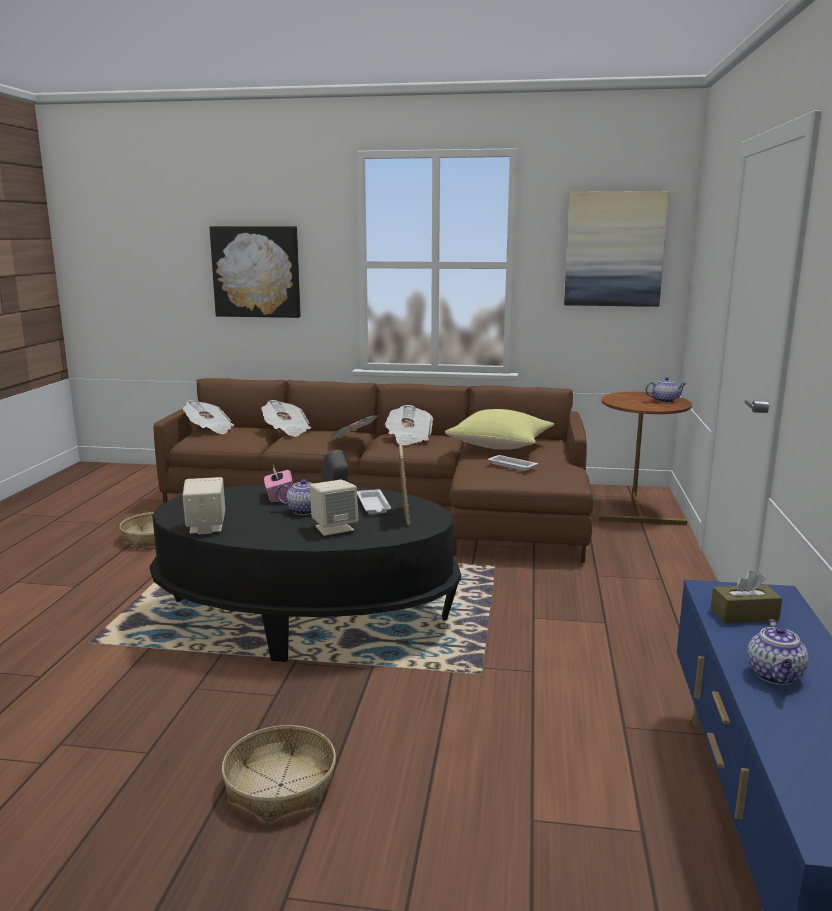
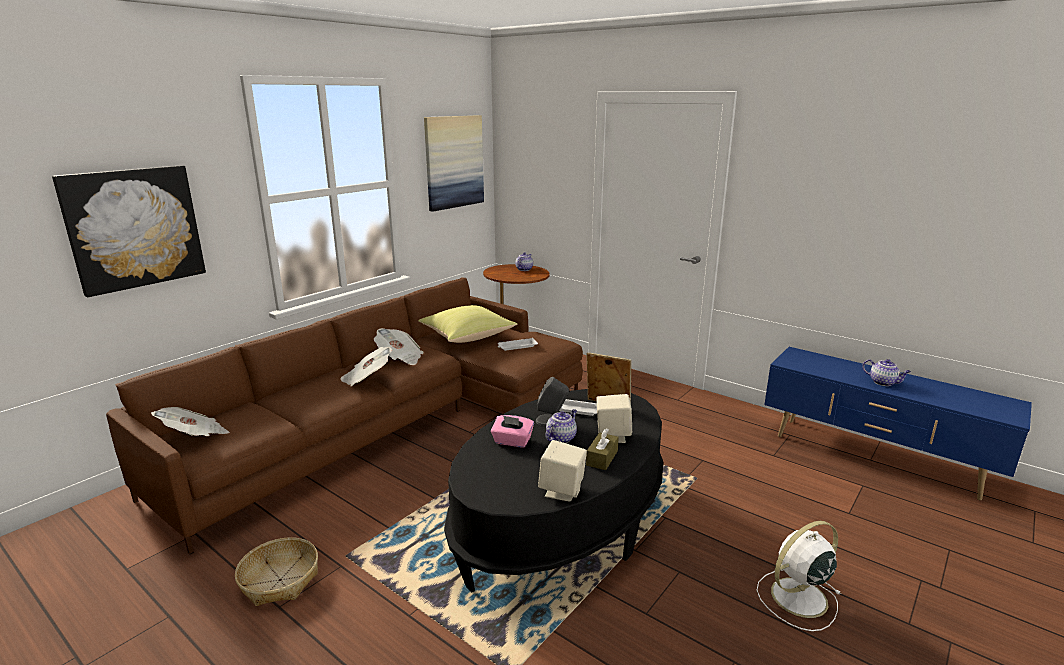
camera: 60 degrees left, 5 degrees up
(280, 785) = (797, 598): basket -> white fan
(287, 431) = (281, 399): newspaper -> none
(744, 615) = (819, 366): brown tissue box -> brown tissue box (602, 458)

